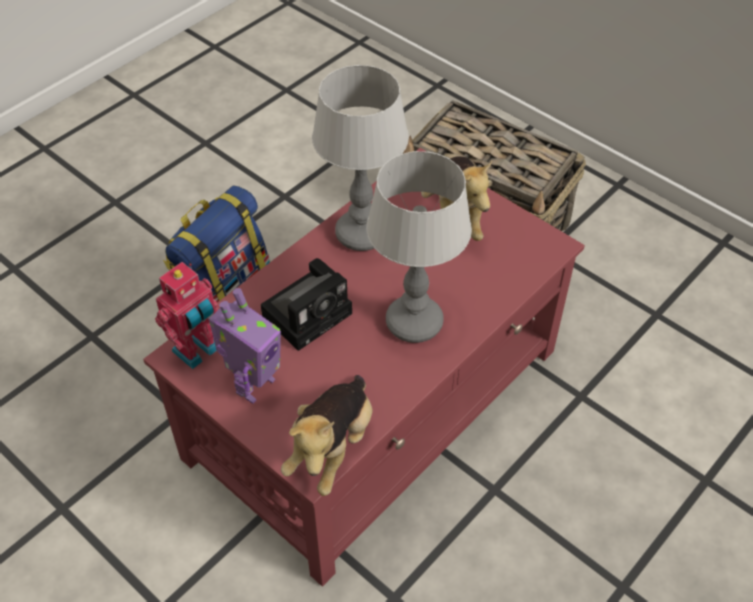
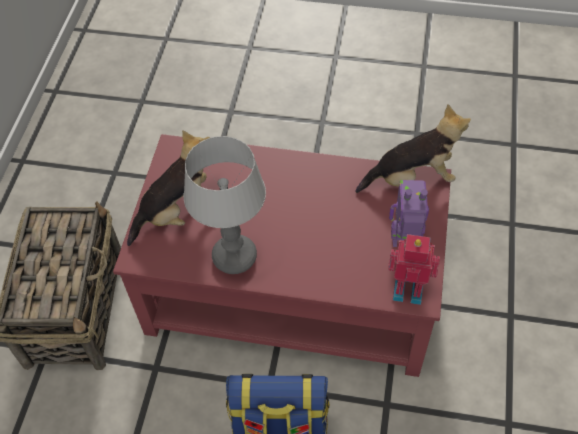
camera: 120 degrees left, 5 degrees up
(309, 312) = (327, 246): camera -> none
(415, 322) = (291, 187): table lamp -> none

